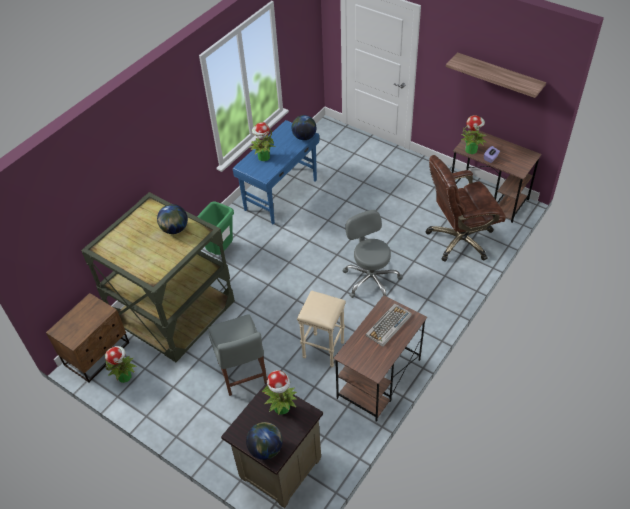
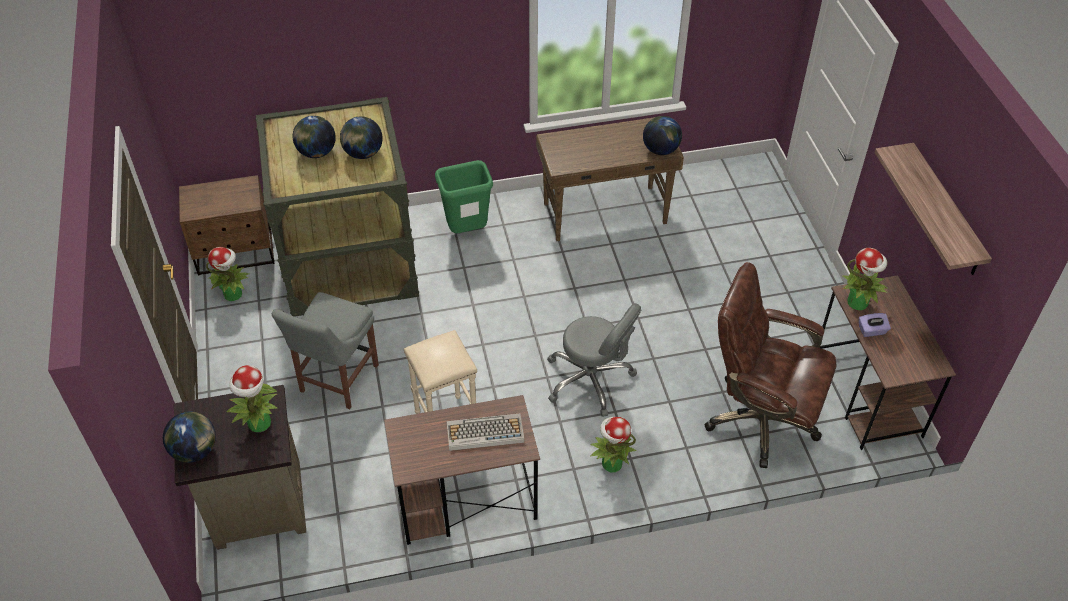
camera: 40 degrees right, 0 degrees up
(146, 246) = (316, 153): none -> globe
(263, 157) = (584, 144): potted plant -> potted plant (611, 464)
(281, 195) = (605, 213): blue console table -> brown console table
(370, 278) = (593, 381): grey office chair -> grey office chair turned 105 degrees clockwise

